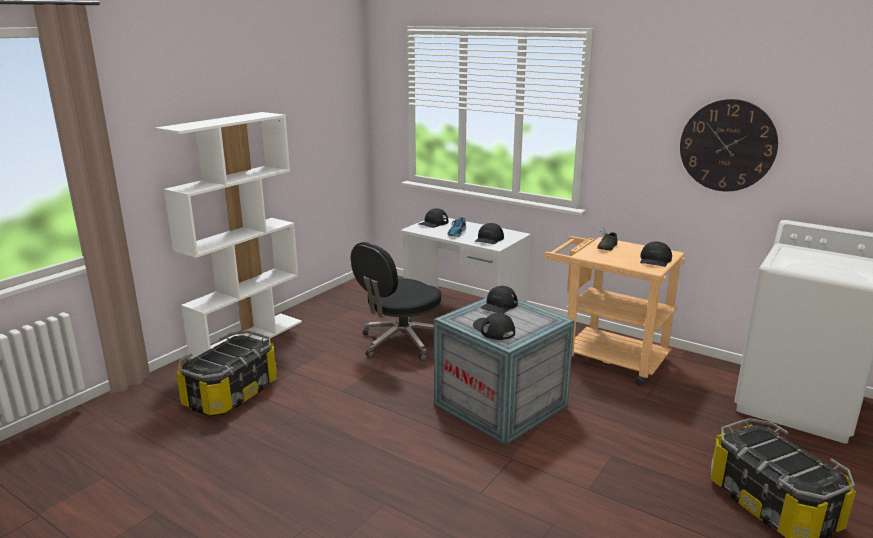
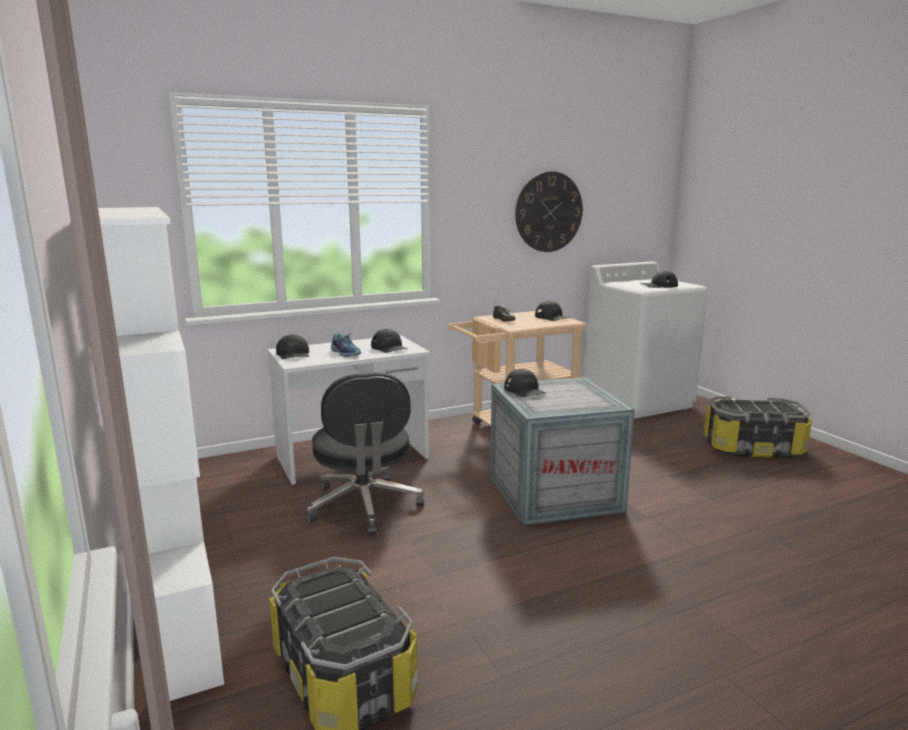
camera: 60 degrees left, 5 degrees down
(493, 330) = (579, 403): black cap -> black cap (659, 285)

